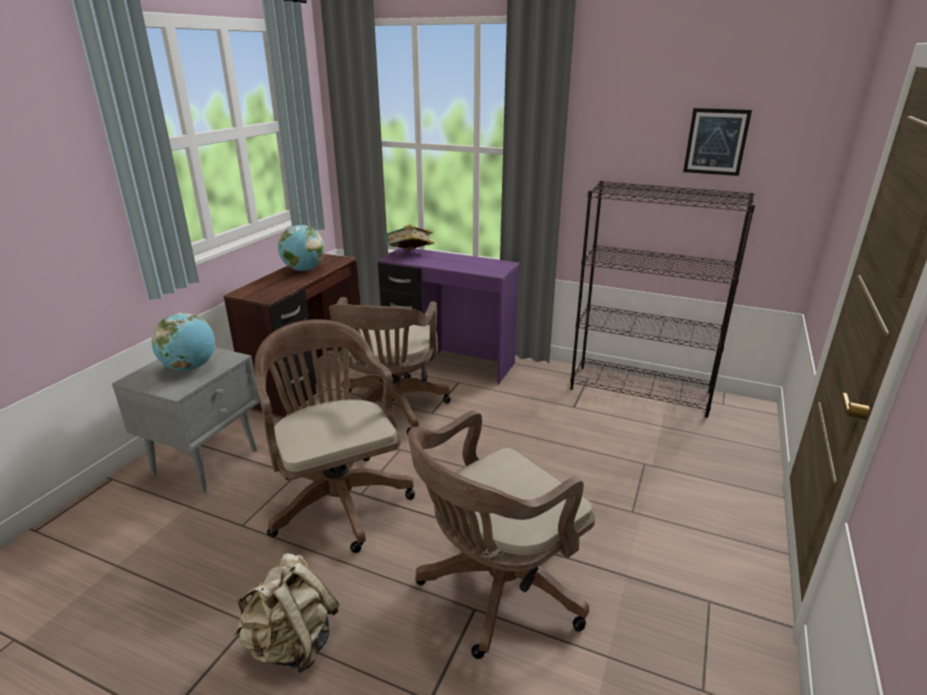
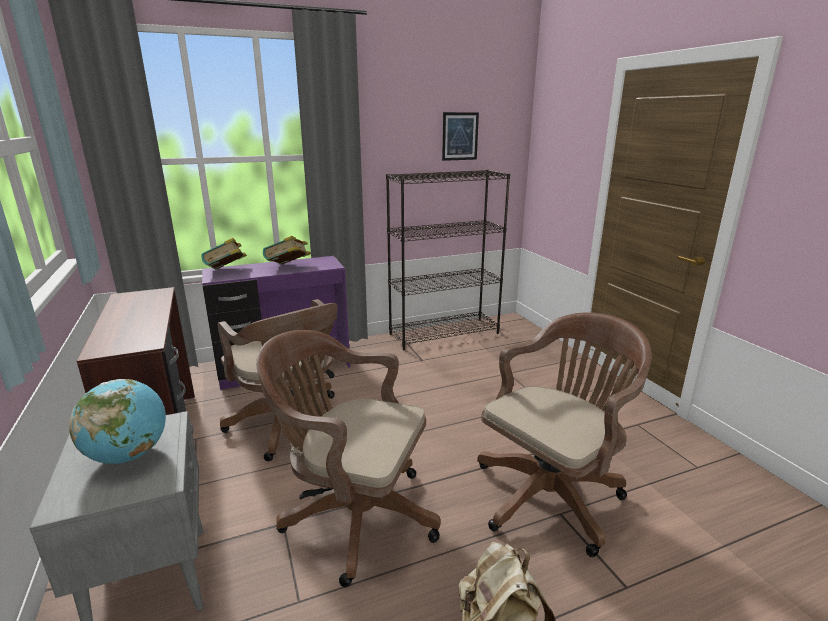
camera: 45 degrees left, 5 degrees down
(303, 270) = (134, 310): globe -> none
(458, 264) = (288, 268): none -> book
(496, 590) = (552, 493): brown office chair -> brown office chair turned 135 degrees counterclockwise

